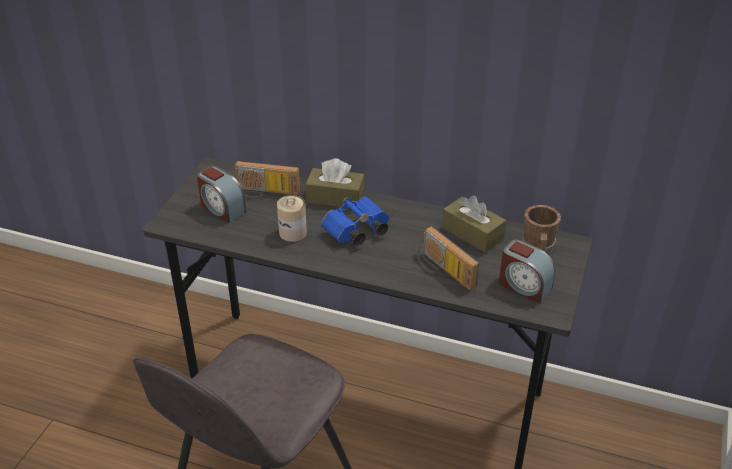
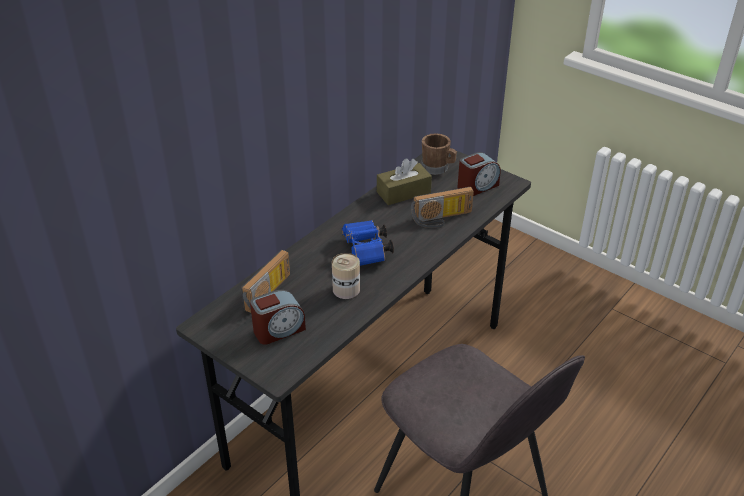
camera: 70 degrees left, 0 degrees up
(335, 197) = (309, 252): brown tissue box -> none

